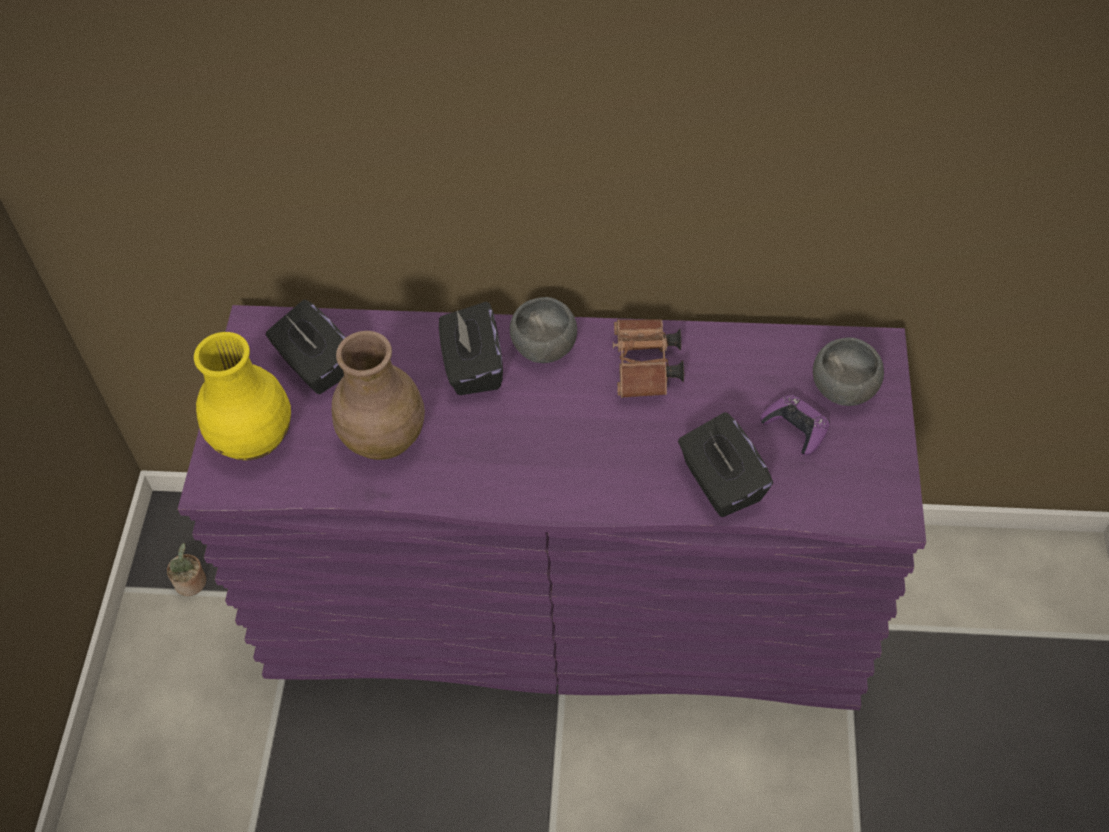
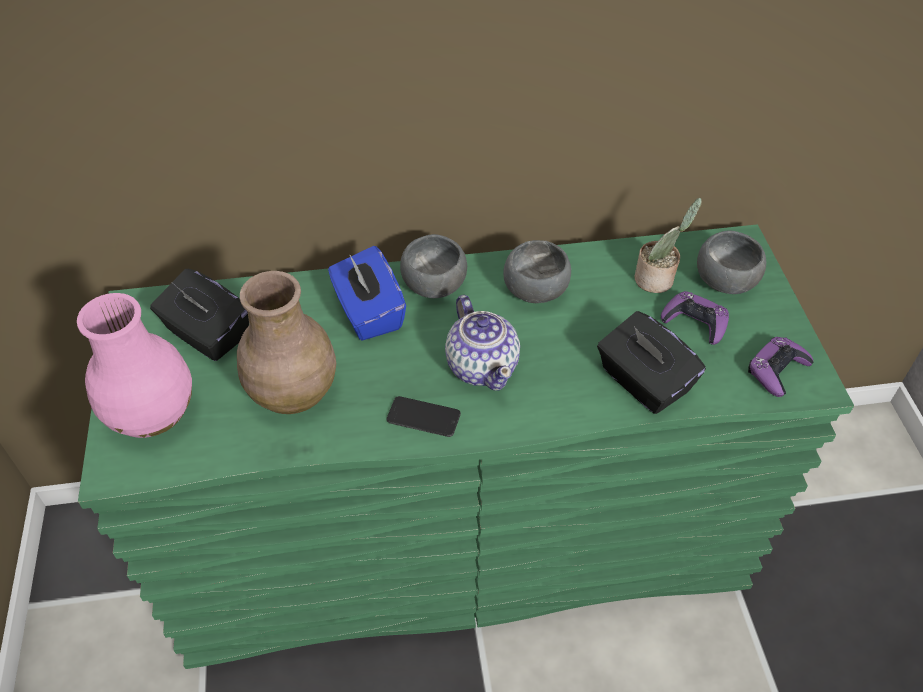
camera: 15 degrees left, 5 degrees down
(192, 583) = (97, 587): potted plant -> potted plant (657, 280)
(254, 438) = (153, 414): yellow vase -> pink vase
(473, 367) = (368, 313): black tissue box -> blue tissue box
(499, 482) = (423, 417): none -> phone
(566, 606) = (462, 544): purple dresser -> green dresser
(568, 440) = (482, 365): none -> teapot
(645, 369) = (537, 291): brown binoculars -> grey bowl
(861, 493) = (777, 370): none -> purple game controller

